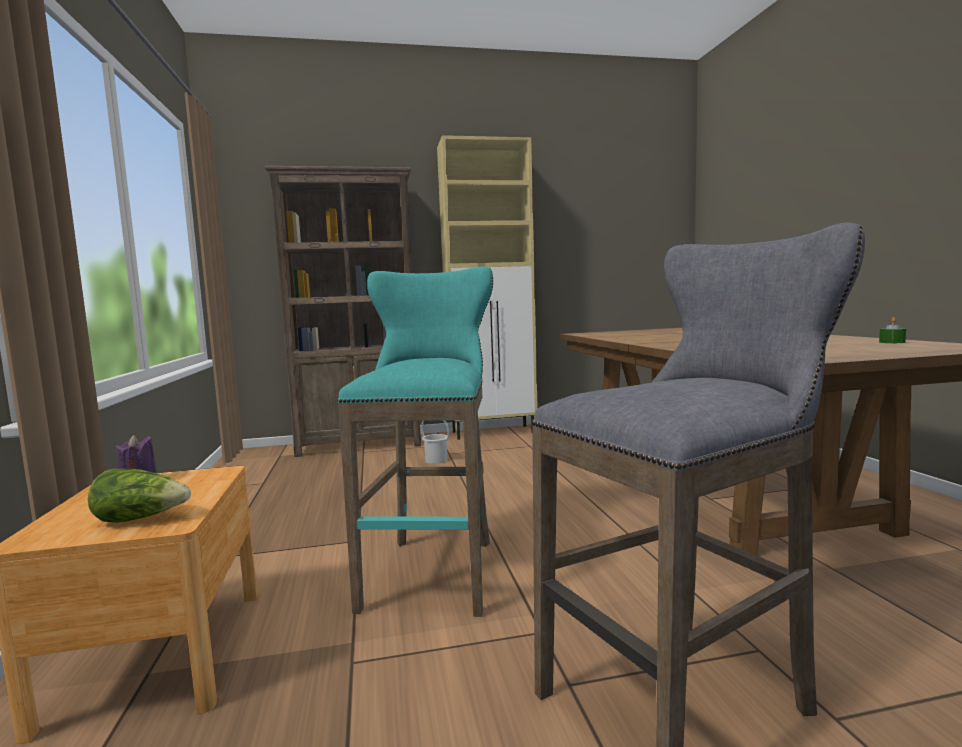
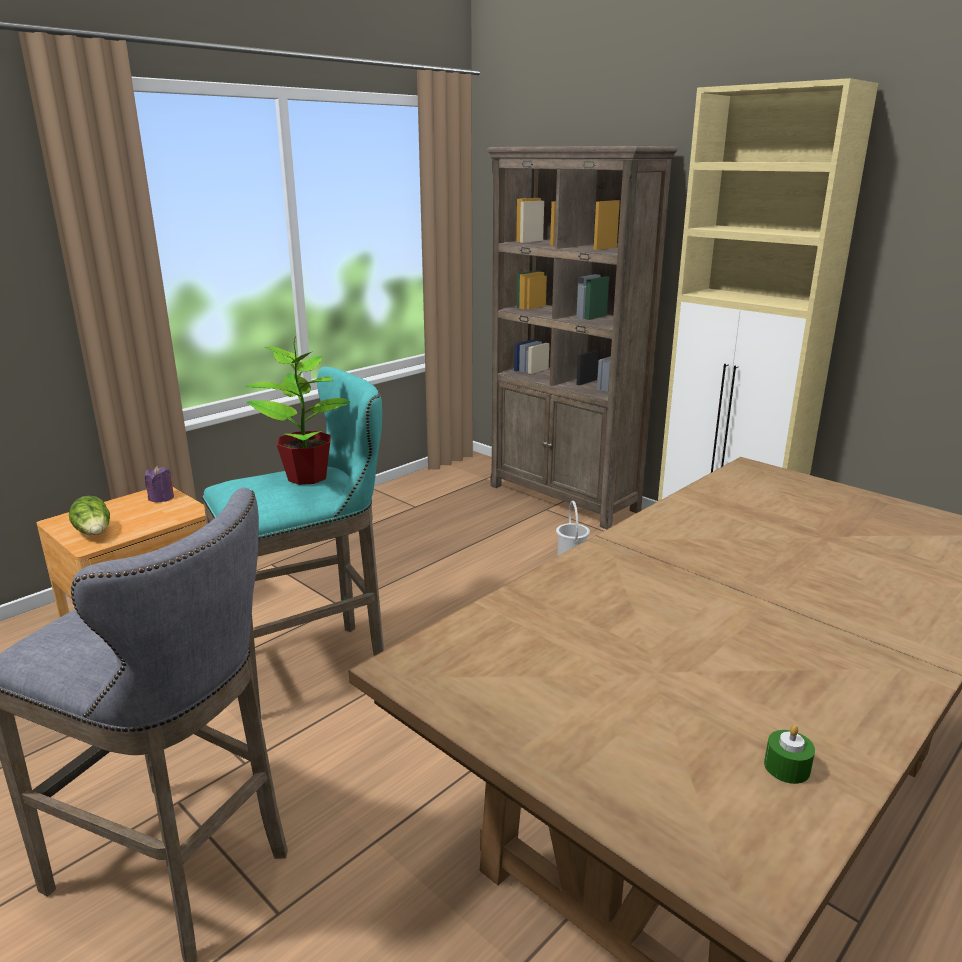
camera: 55 degrees right, 15 degrees up
(427, 358) = (308, 477): none -> potted plant

